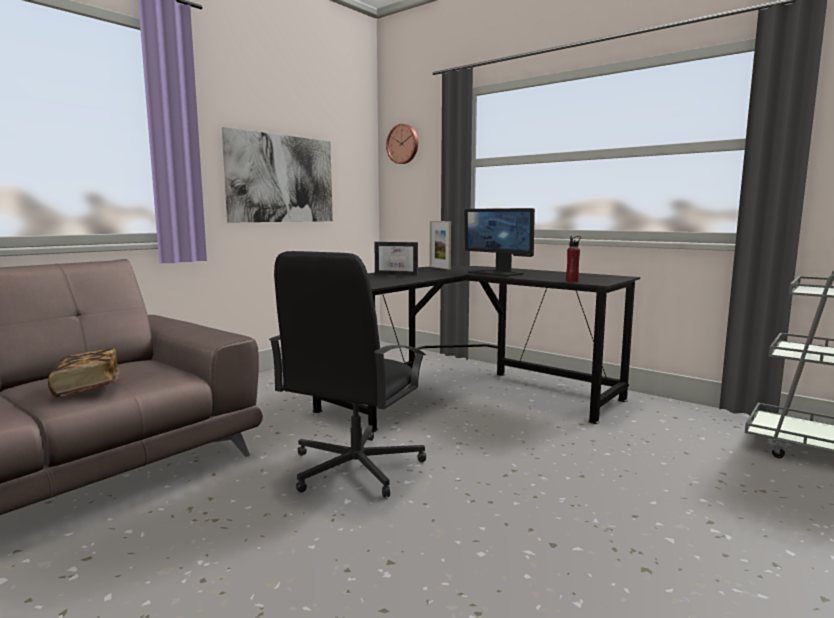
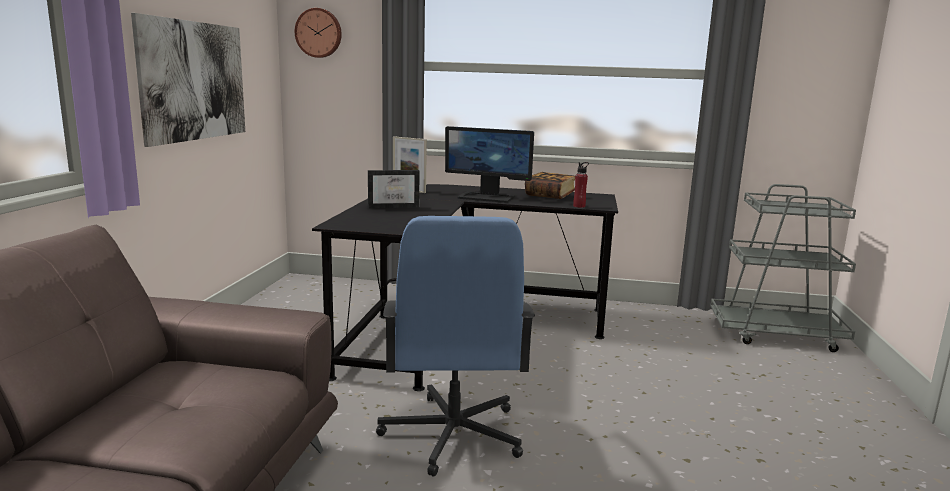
camera: 30 degrees left, 5 degrees up
(87, 388) = (186, 420): book -> book (550, 195)
(354, 468) = (452, 435): black office chair -> blue office chair

